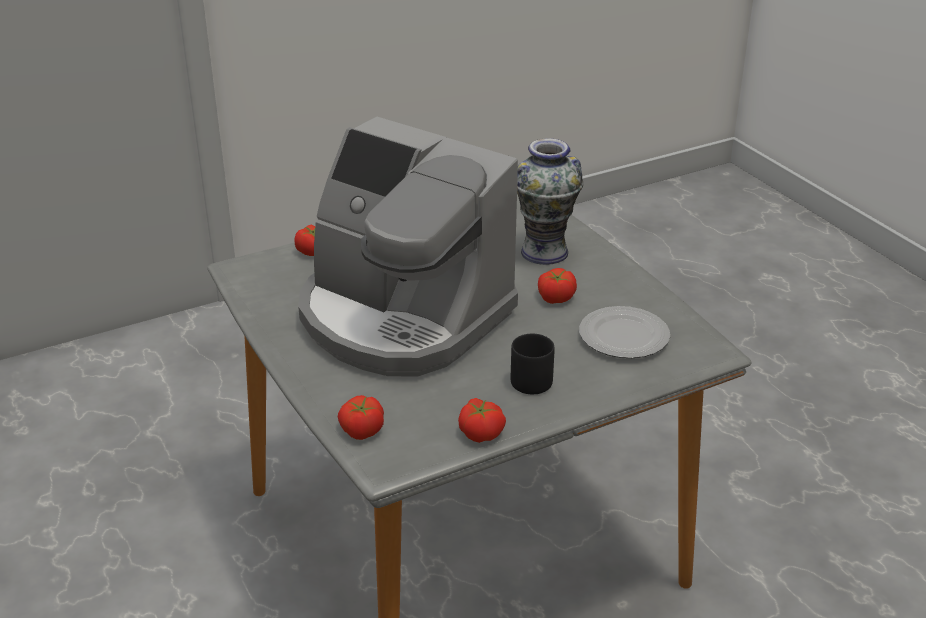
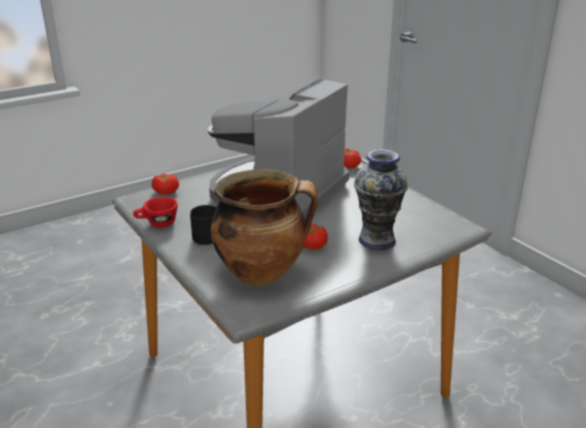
camera: 85 degrees right, 5 degrees down
(481, 432) = (157, 224): tomato -> red cup
(623, 336) = (263, 272): plate -> cooking pot

